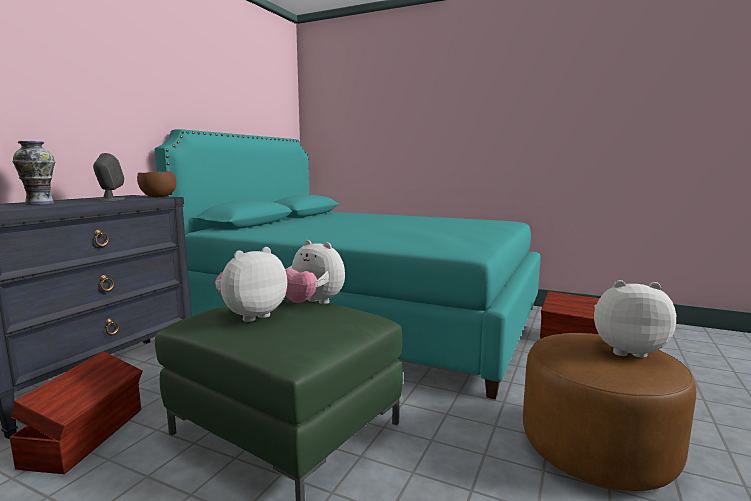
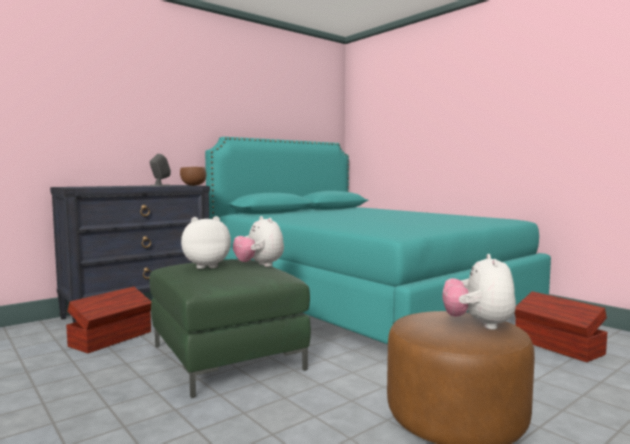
camera: 25 degrees right, 5 degrees down
(39, 203) = (115, 186): vase -> none
(626, 350) = (478, 325): plush toy -> plush toy turned 120 degrees counterclockwise

